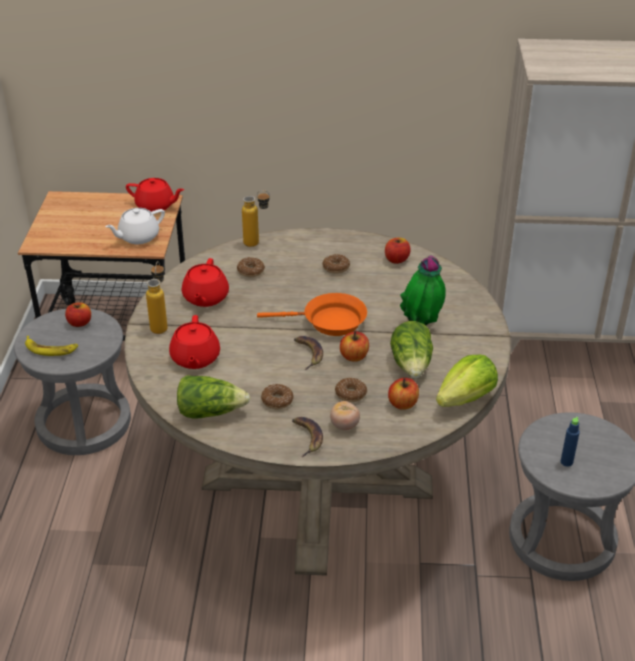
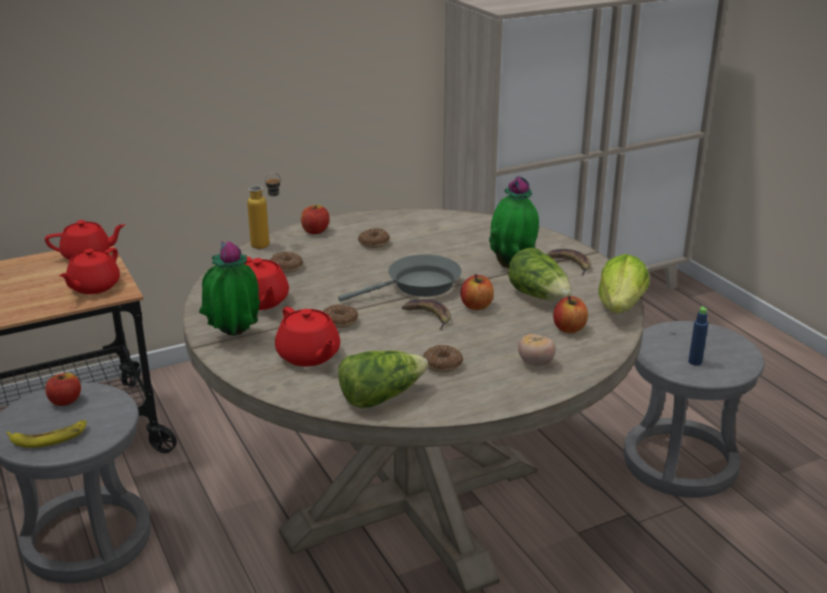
camera: 30 degrees left, 10 degrees down
(138, 237) = (93, 287): white teapot -> red teapot
(160, 325) = (234, 338): bottle -> potted plant
(307, 437) = (510, 385): banana -> banana (569, 264)
(329, 322) = (418, 286): orange frying pan -> grey frying pan
(351, 394) = (510, 336): donut -> donut (340, 322)
(396, 259) = (426, 223): apple -> apple (315, 231)

